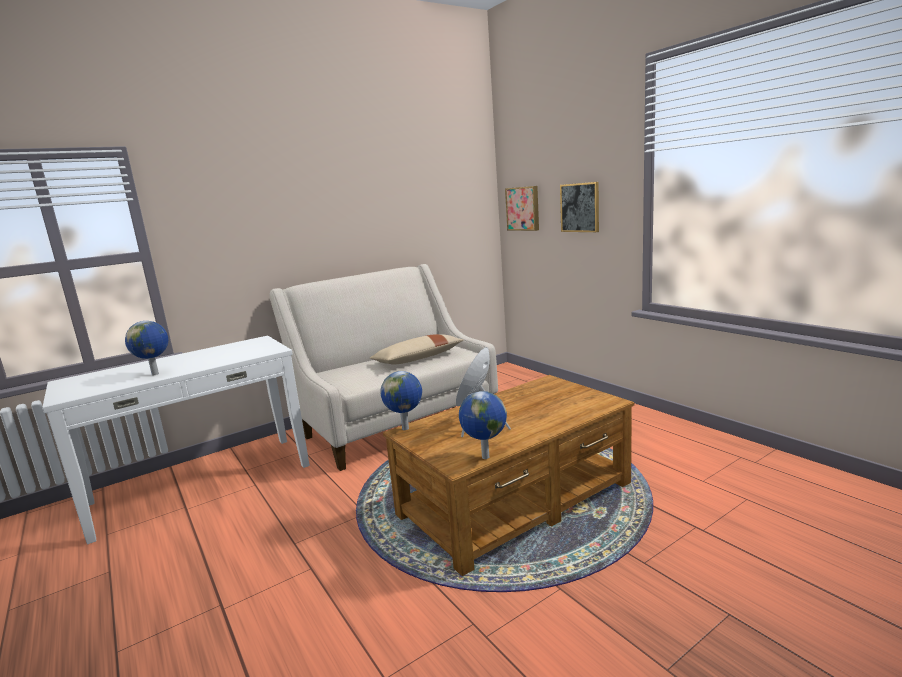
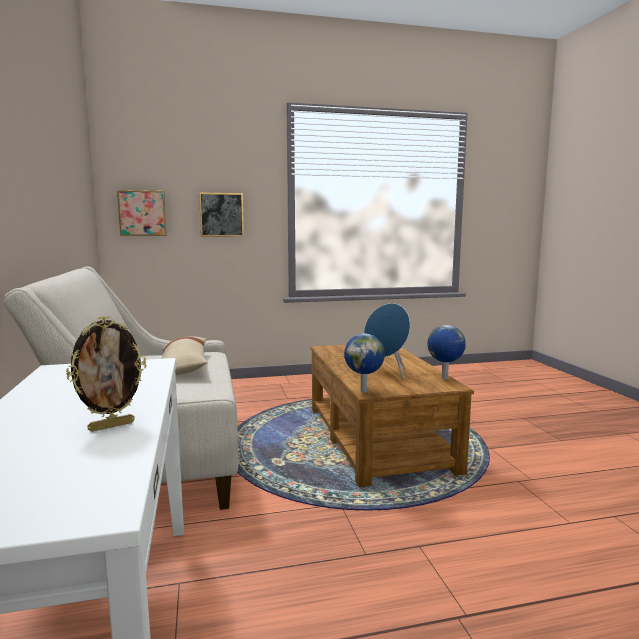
camera: 70 degrees left, 5 degrees down
(156, 374) = (111, 426): globe -> picture frame

